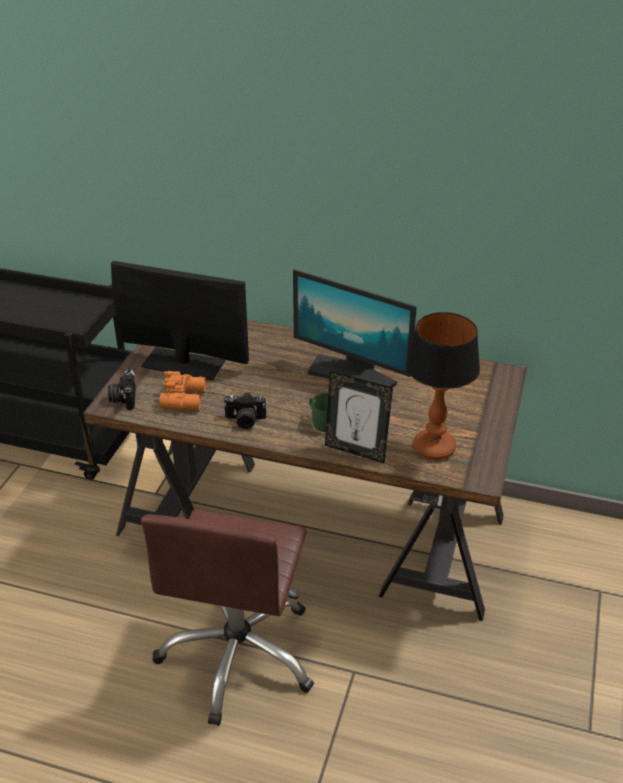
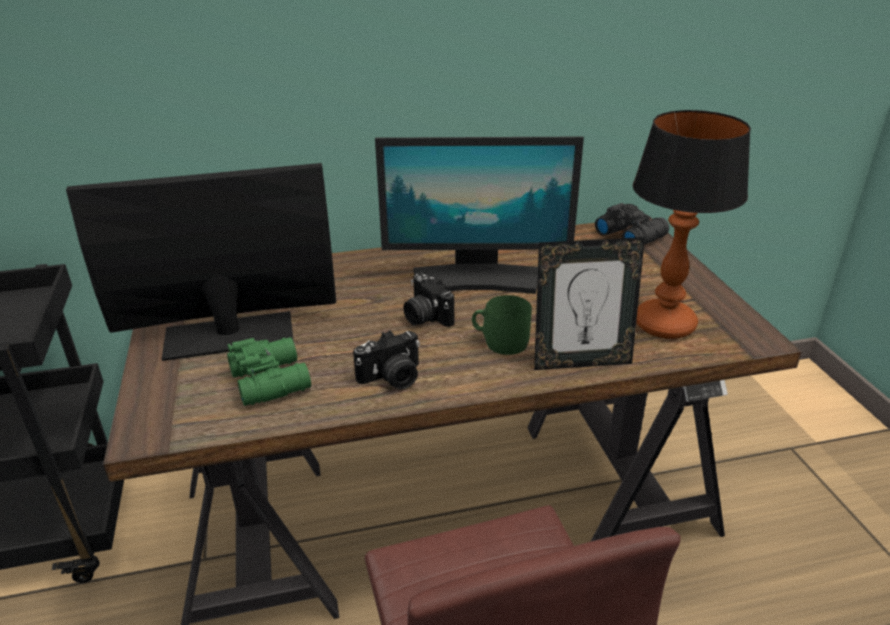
camera: 30 degrees left, 5 degrees down
(123, 398) = (165, 414): camera -> camera (425, 317)
(185, 398) = (272, 379): orange binoculars -> green binoculars
(492, 377) = (630, 234): none -> black binoculars

